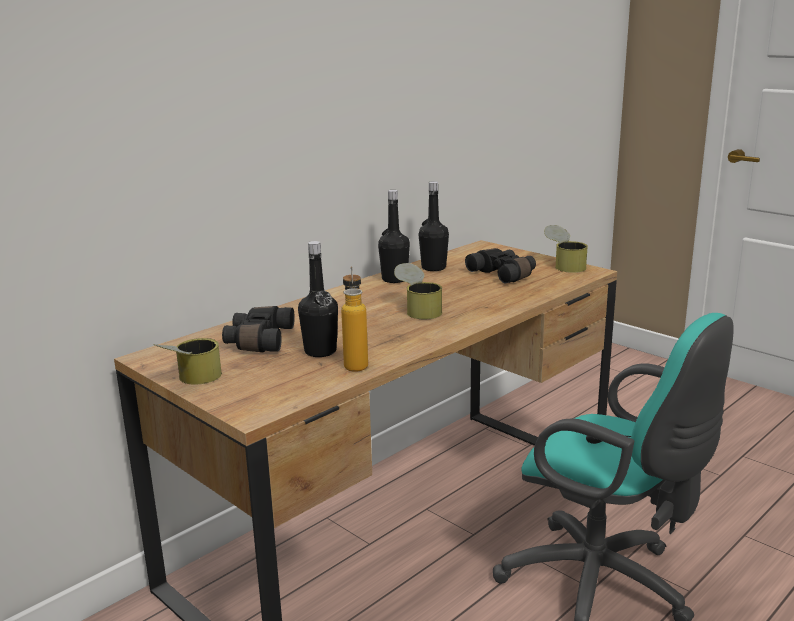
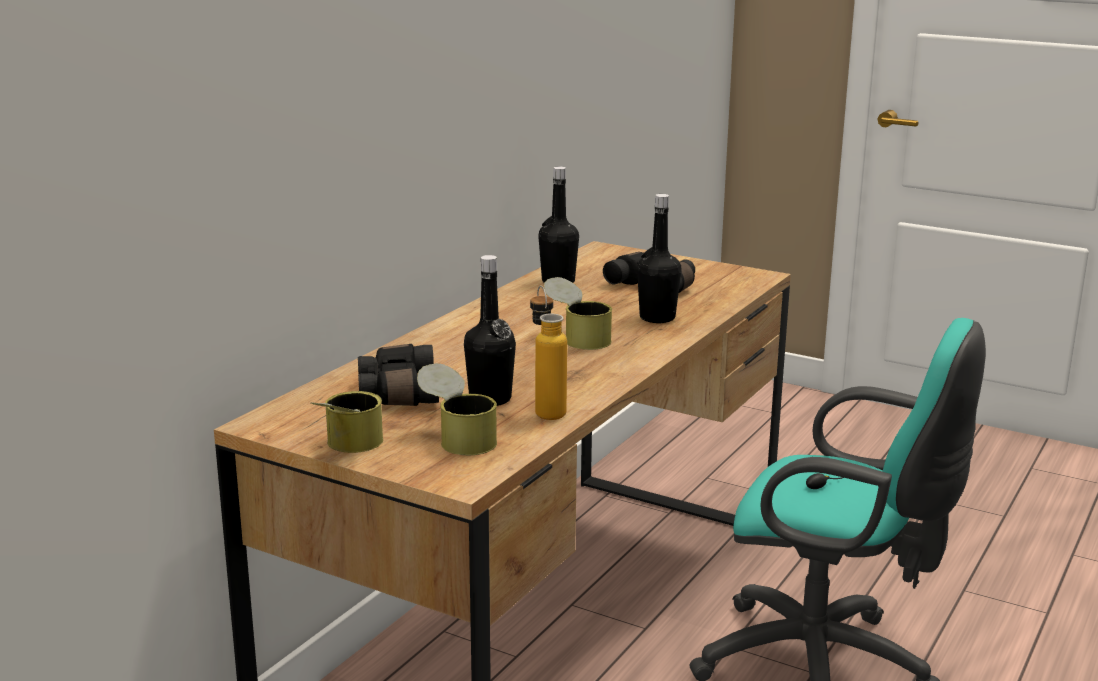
camera: 15 degrees left, 0 degrees up
(394, 279) = (517, 300): black bottle -> black bottle (657, 318)
(564, 265) = (722, 270): can -> can (458, 438)

